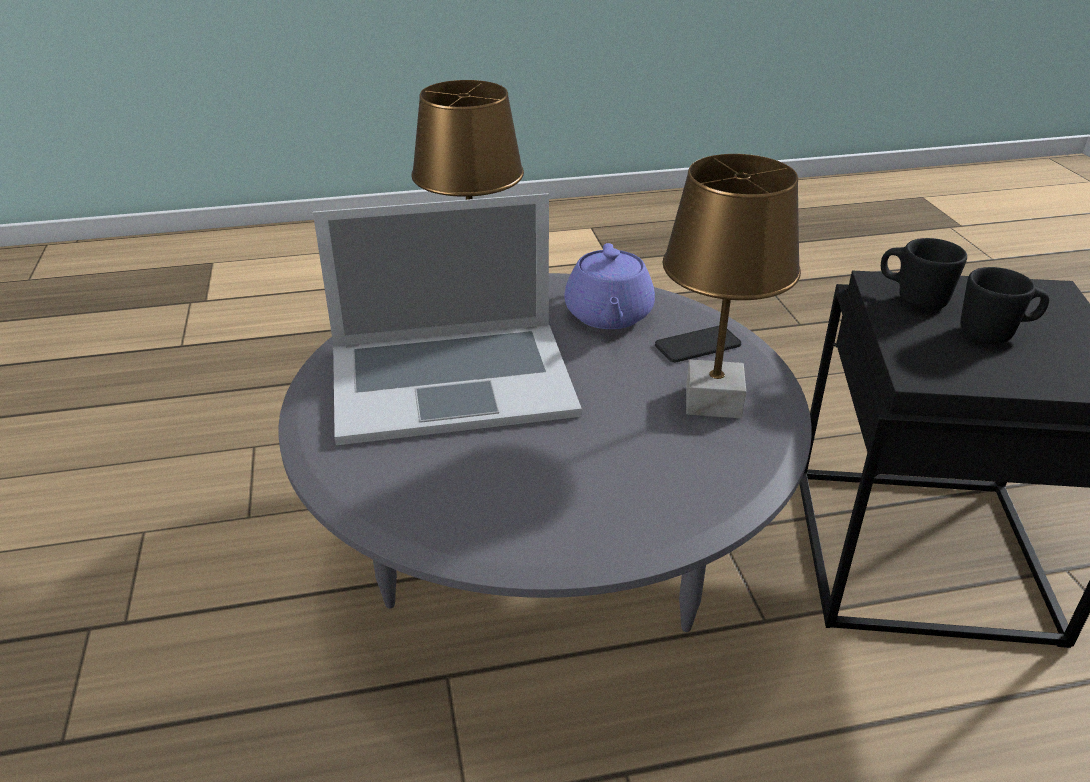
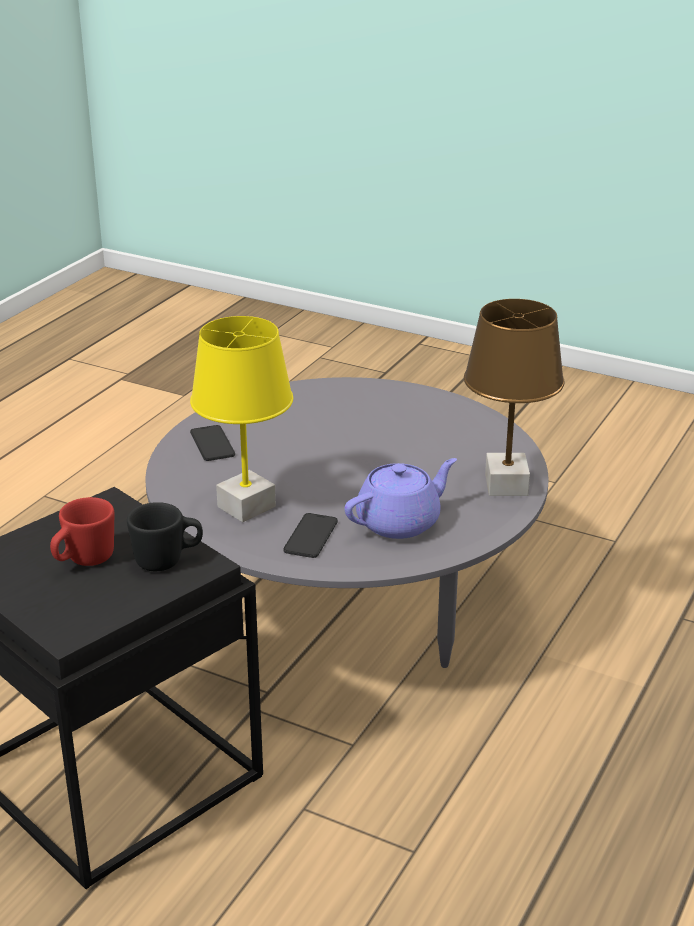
camera: 130 degrees right, 5 degrees down
(451, 379) = (401, 438): laptop -> none
(608, 315) = (400, 522): purple teapot -> purple teapot turned 105 degrees clockwise
(638, 501) = (212, 444): none -> phone
(714, 401) = (246, 507): brown table lamp -> yellow table lamp
(995, 334) = (84, 560): black mug -> red mug

